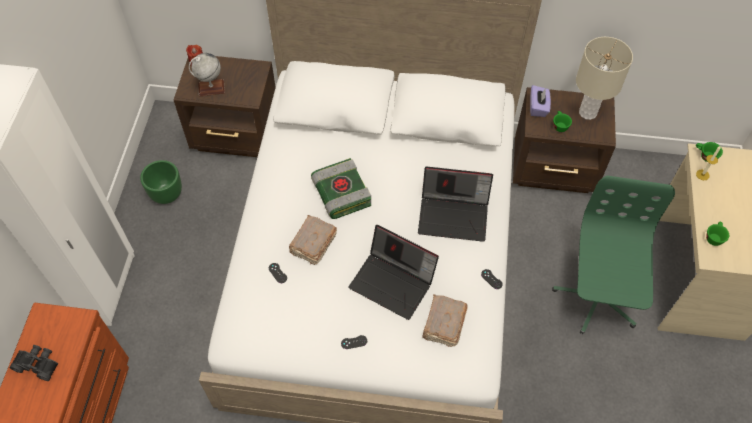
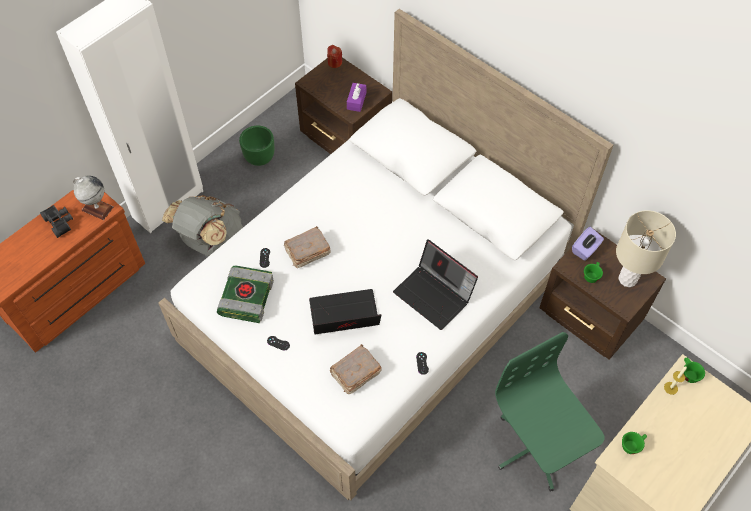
camera: 35 degrees right, 0 degrees up
(181, 298) = (212, 243): none -> grey backpack
(211, 88) = (329, 88): globe -> globe (97, 208)
(245, 86) = (356, 101): none -> purple tissue box
(340, 193) = (359, 225): book -> book (246, 296)
(393, 282) = (343, 318): laptop -> laptop turned 105 degrees clockwise
(596, 297) = (536, 447): green office chair -> green office chair turned 75 degrees counterclockwise

